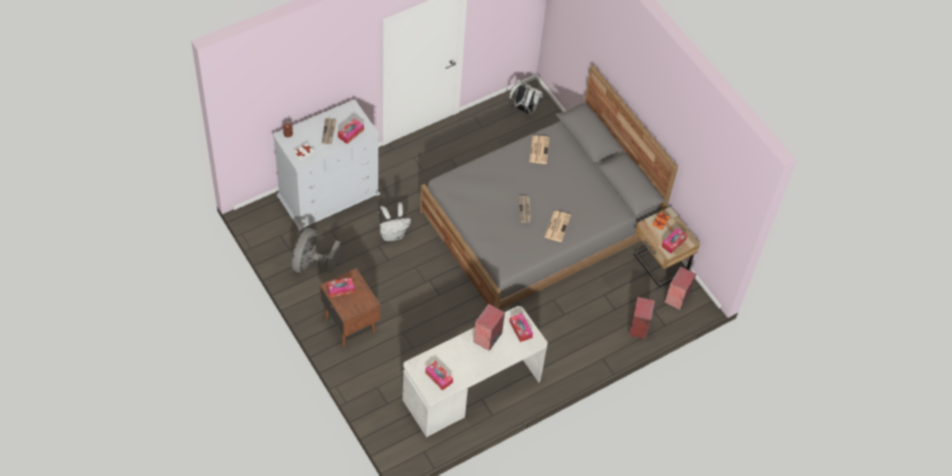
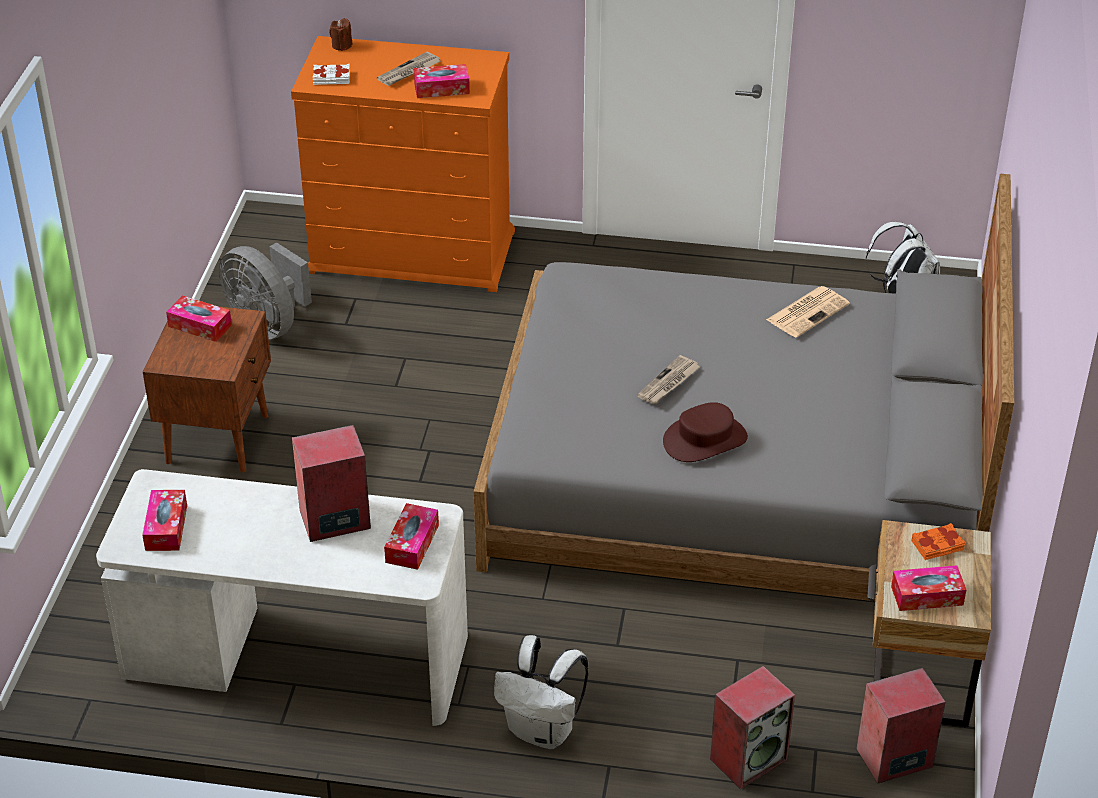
camera: 45 degrees right, 15 degrees down
(311, 263) = (268, 324): grey fan -> grey fan turned 105 degrees counterclockwise
(328, 194) = (412, 252): white dresser -> orange dresser
(393, 234) = (448, 355): white backpack -> white backpack (543, 731)
(557, 226) = (705, 439): newspaper -> brown hat

